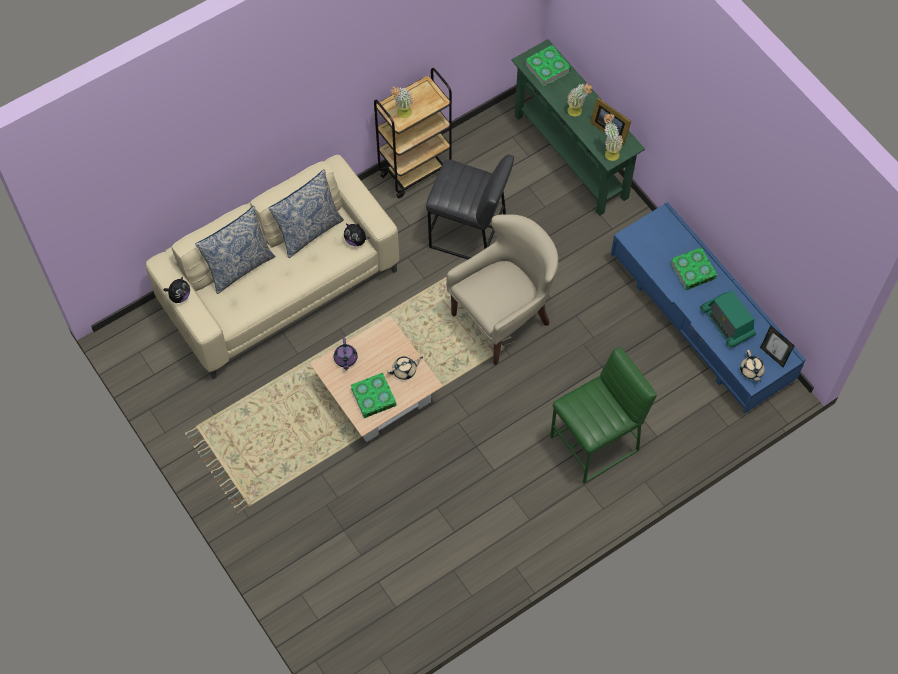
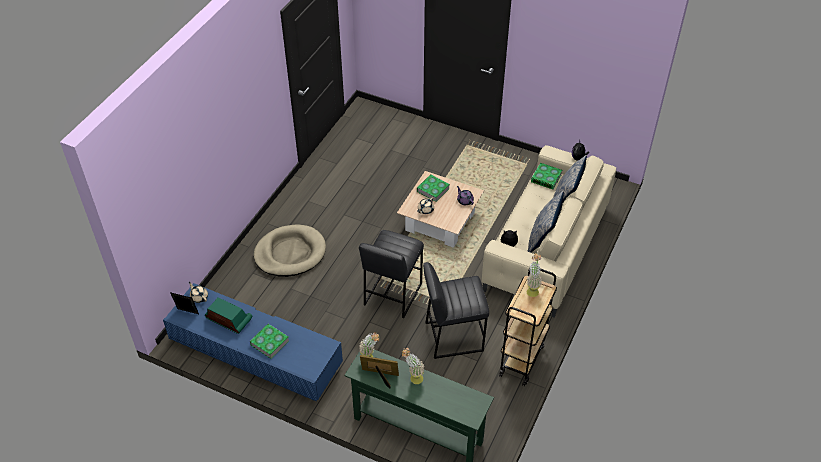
camera: 150 degrees right, 15 degrees down
(503, 319) = (392, 294): beige armchair -> grey stool
(547, 68) = (460, 403): book -> book (546, 178)
(595, 443) = (290, 253): green stool -> beige dog bed

